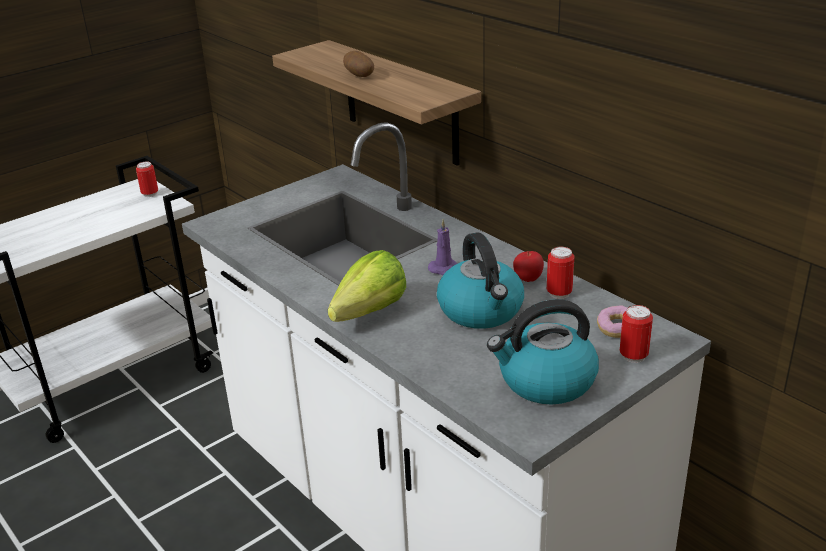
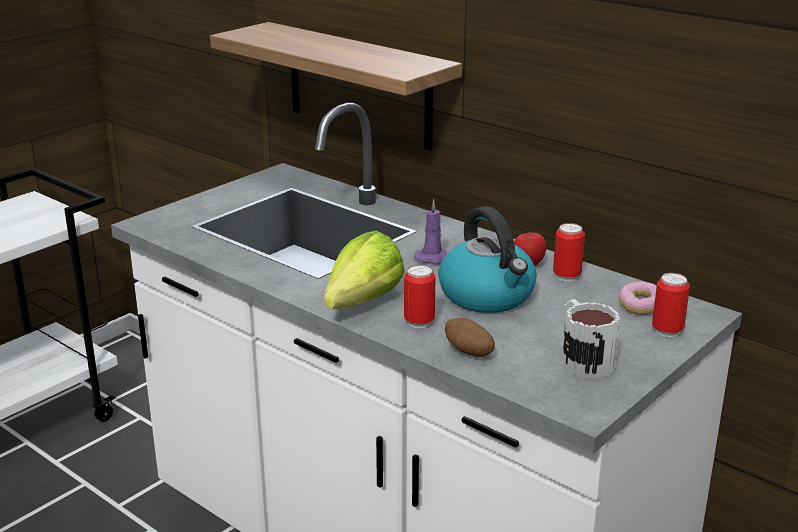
camera: 10 degrees left, 5 degrees down
(150, 194) = (42, 209): can -> can (419, 322)
(359, 76) = (320, 52): potato -> potato (468, 353)
(545, 381) = (582, 359): kettle -> mug

